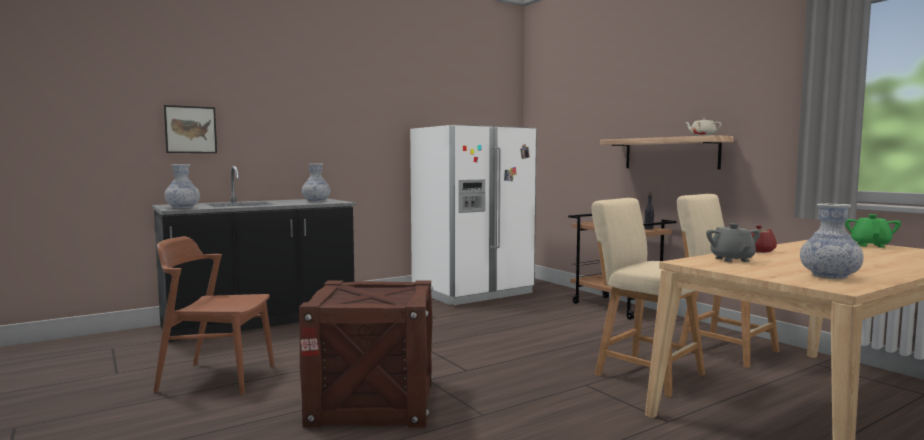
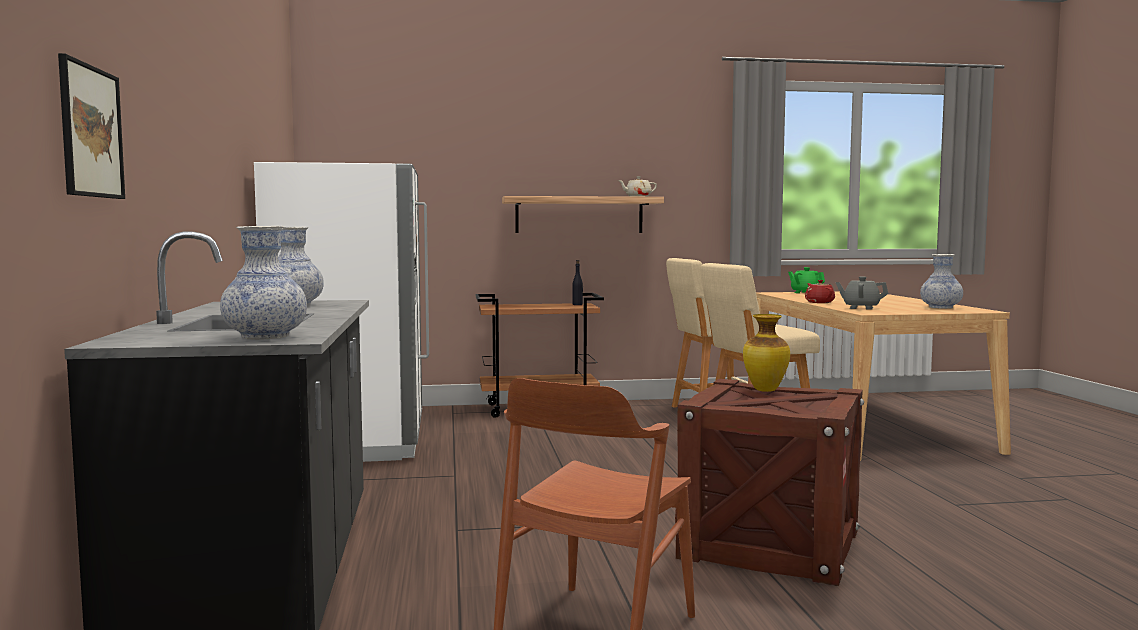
camera: 65 degrees left, 0 degrees up
(404, 291) = (764, 390): none -> vase

